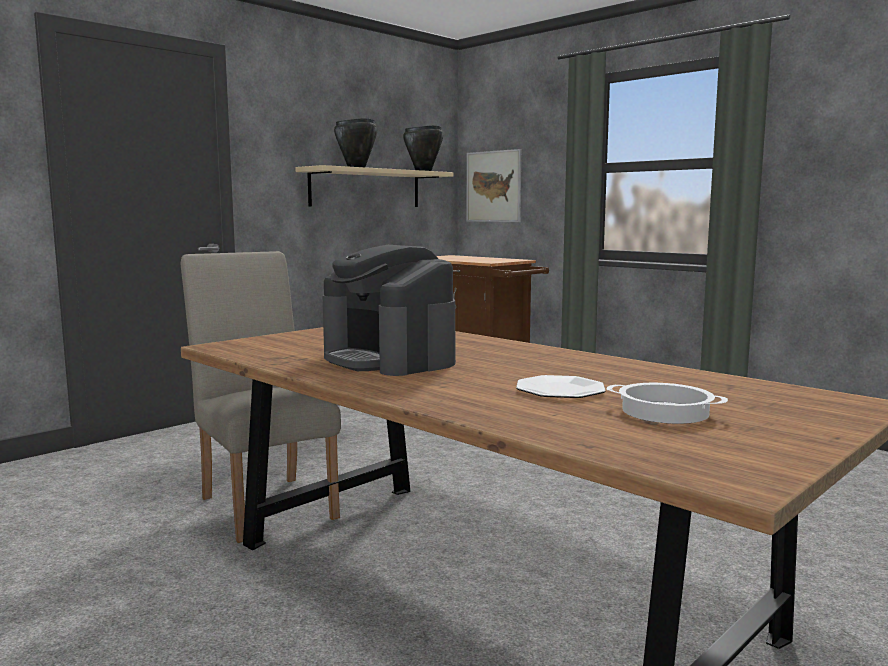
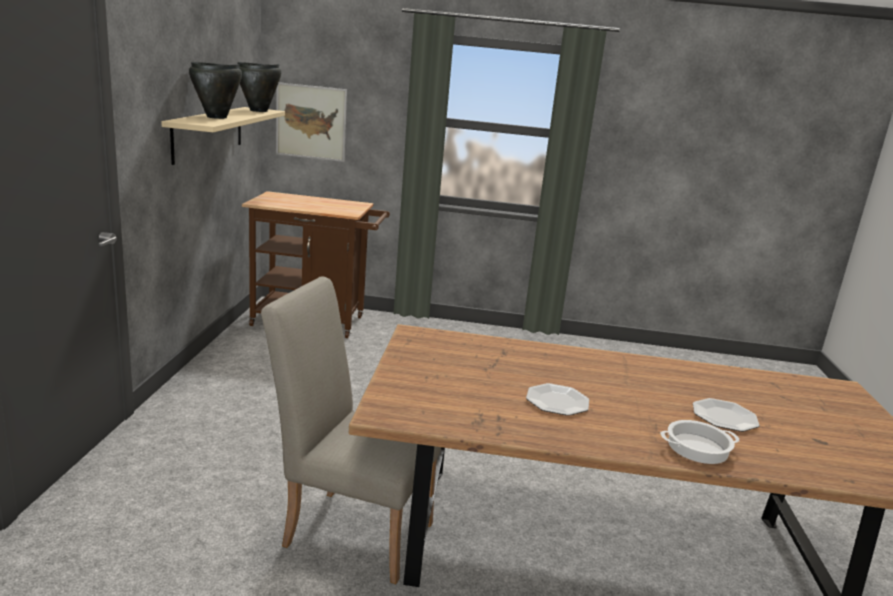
camera: 40 degrees left, 10 degrees up
(389, 359) = (557, 401): coffee machine -> plate
(665, 412) = (808, 427): cooking pot -> cooking pot (697, 447)

